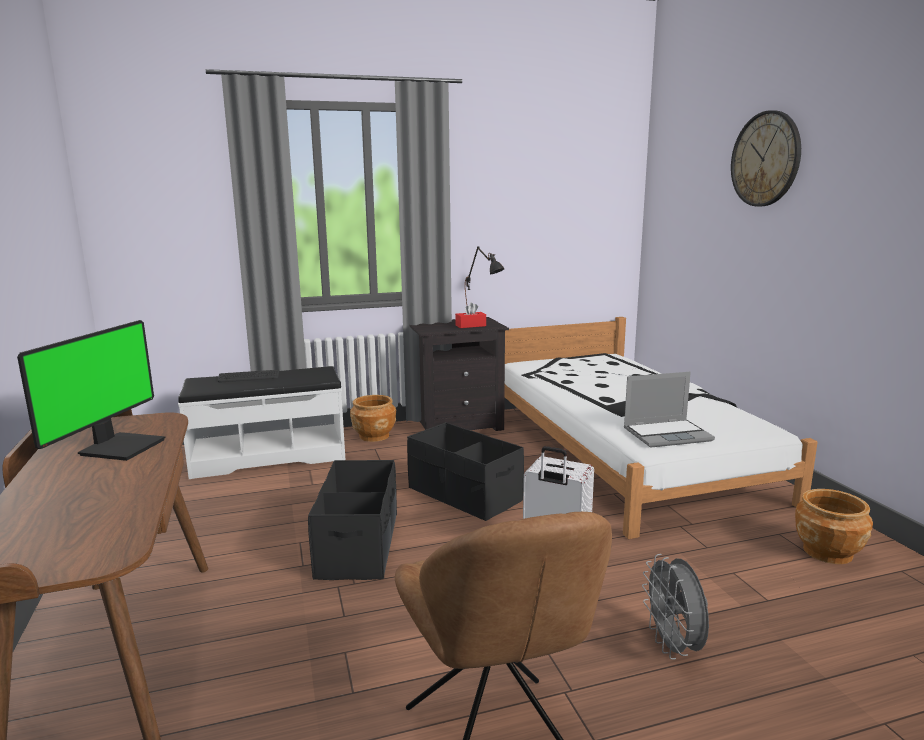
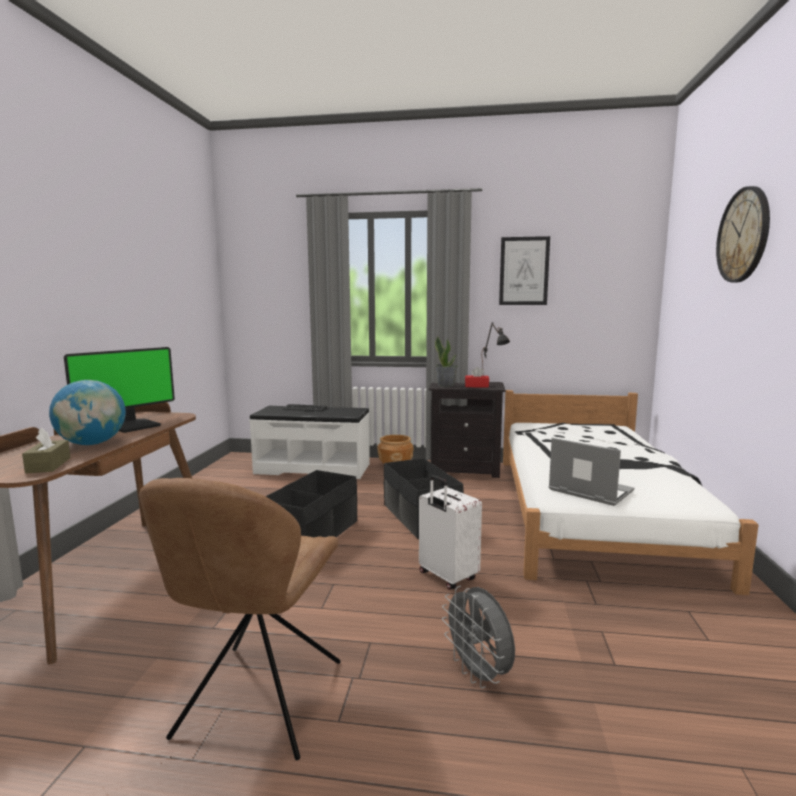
camera: 25 degrees right, 5 degrees down
(110, 487) = (92, 443): none -> globe
(110, 535) = (48, 465): none -> brown tissue box
(434, 327) = (446, 385): none -> potted plant
(507, 183) = (524, 271): none -> picture
(667, 434) = (589, 491): laptop -> laptop turned 150 degrees counterclockwise
(673, 647) = (479, 674): grey fan -> grey fan turned 45 degrees counterclockwise
(827, 552) = (730, 641): brown planter -> none

